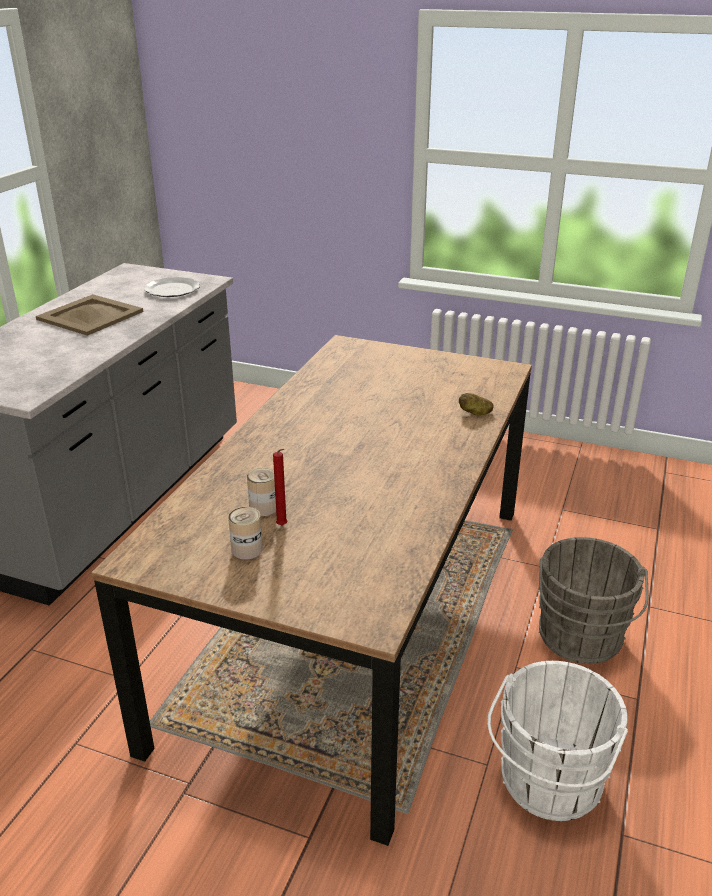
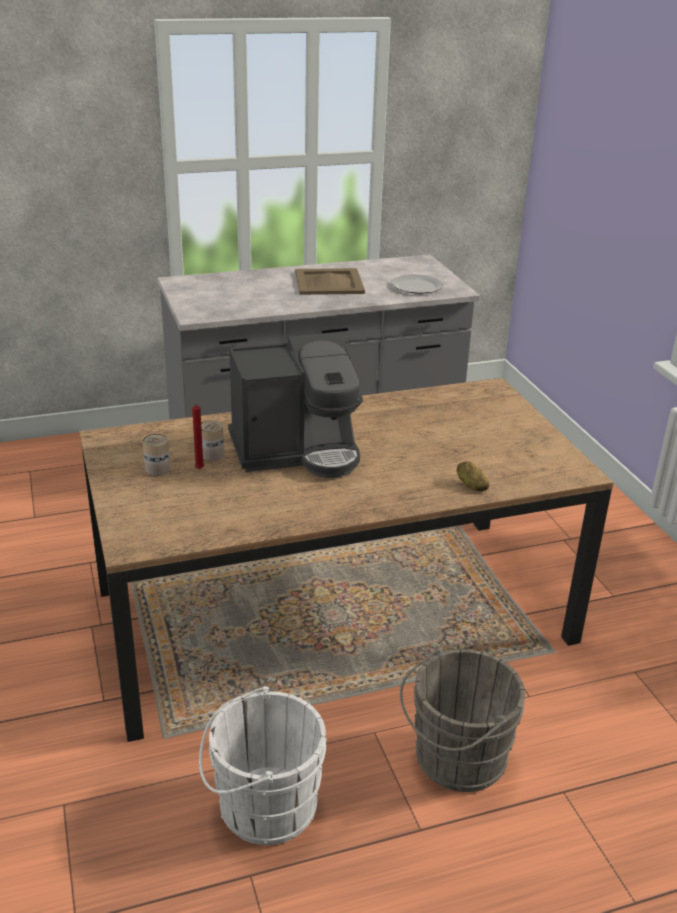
camera: 50 degrees right, 0 degrees up
(322, 462) = (297, 451): none -> coffee machine

